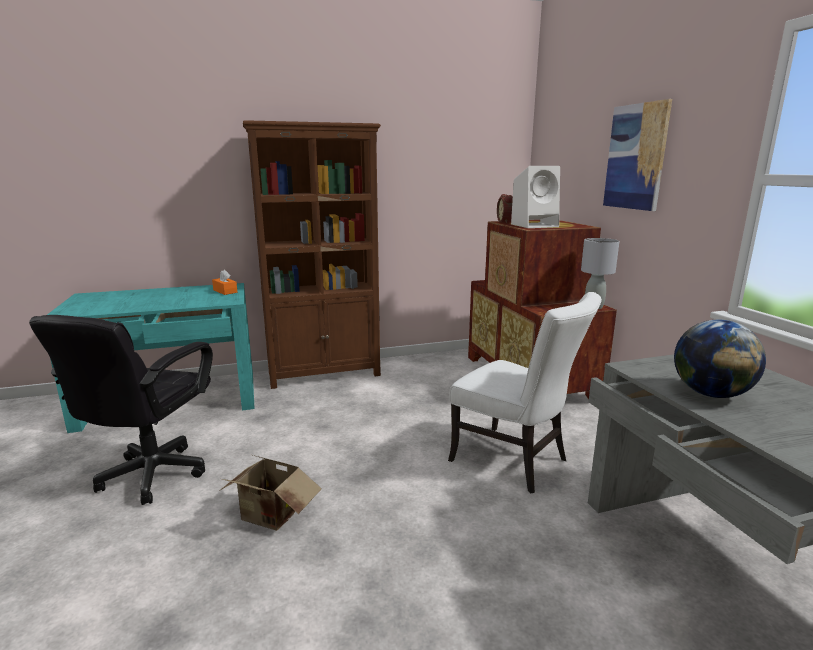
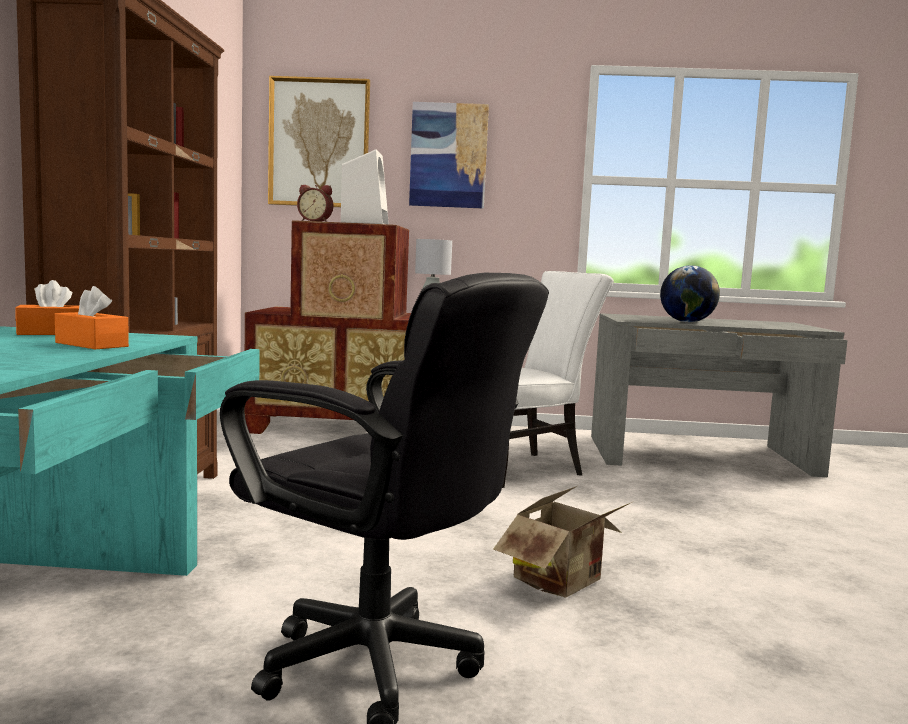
camera: 70 degrees left, 10 degrees down
(190, 302) = (91, 344): none -> orange tissue box
(562, 152) = (319, 143): none -> picture

